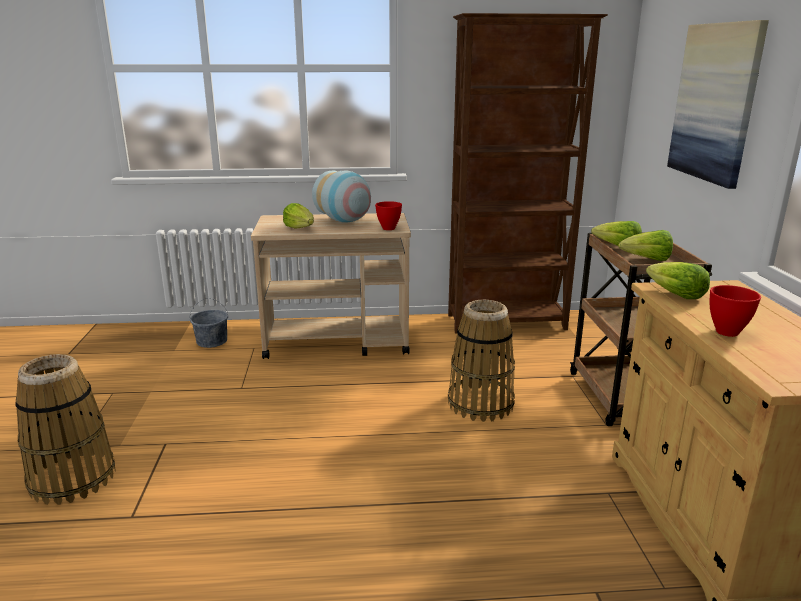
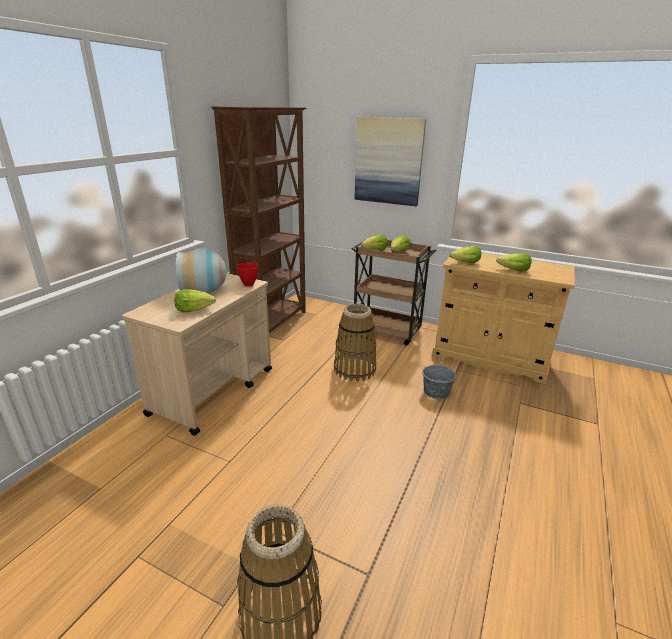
camera: 60 degrees left, 5 degrees up
(212, 341) = (118, 457): grey bucket -> grey bucket (436, 392)
(726, 332) = (513, 270): red bowl -> lettuce

